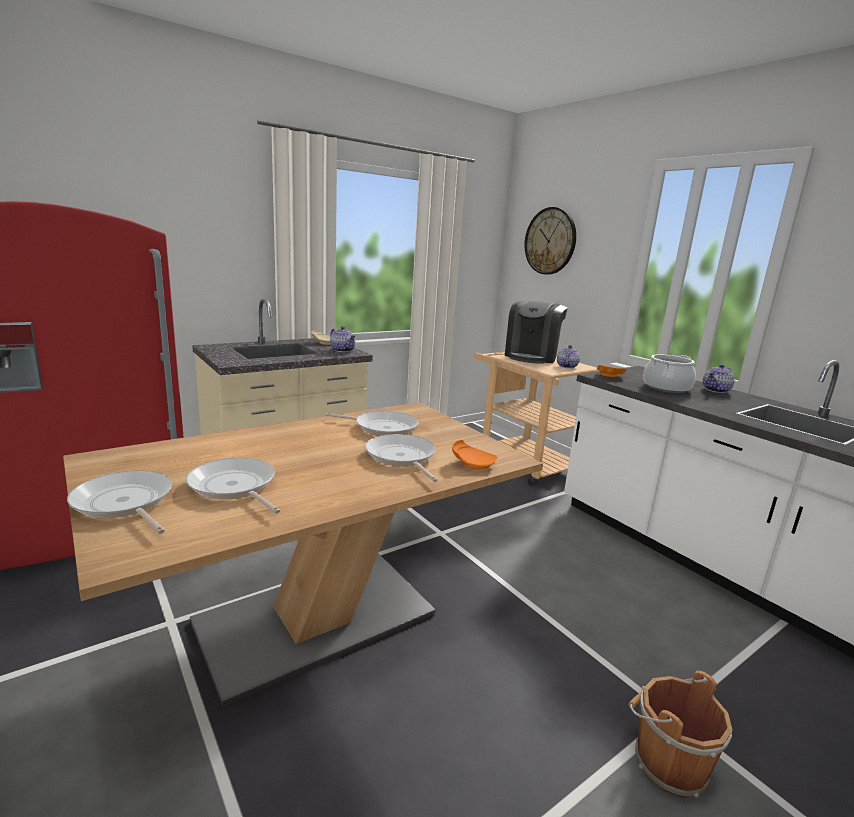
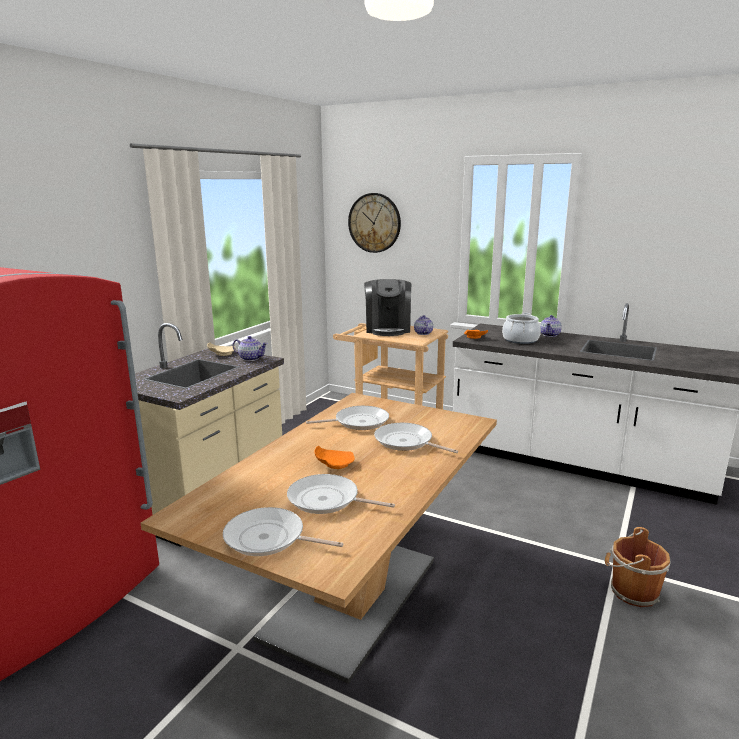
camera: 25 degrees left, 0 degrees up
(472, 463) = (456, 433): orange plate -> orange plate (334, 464)

